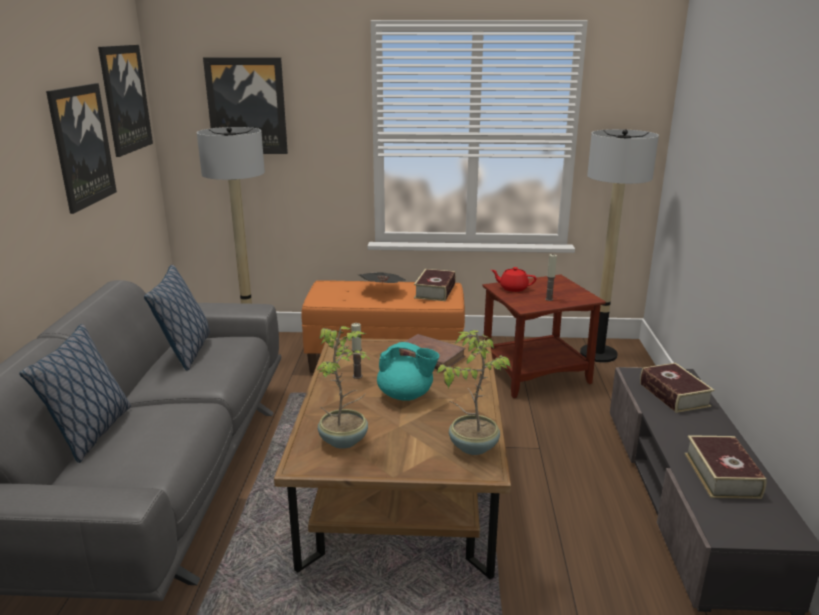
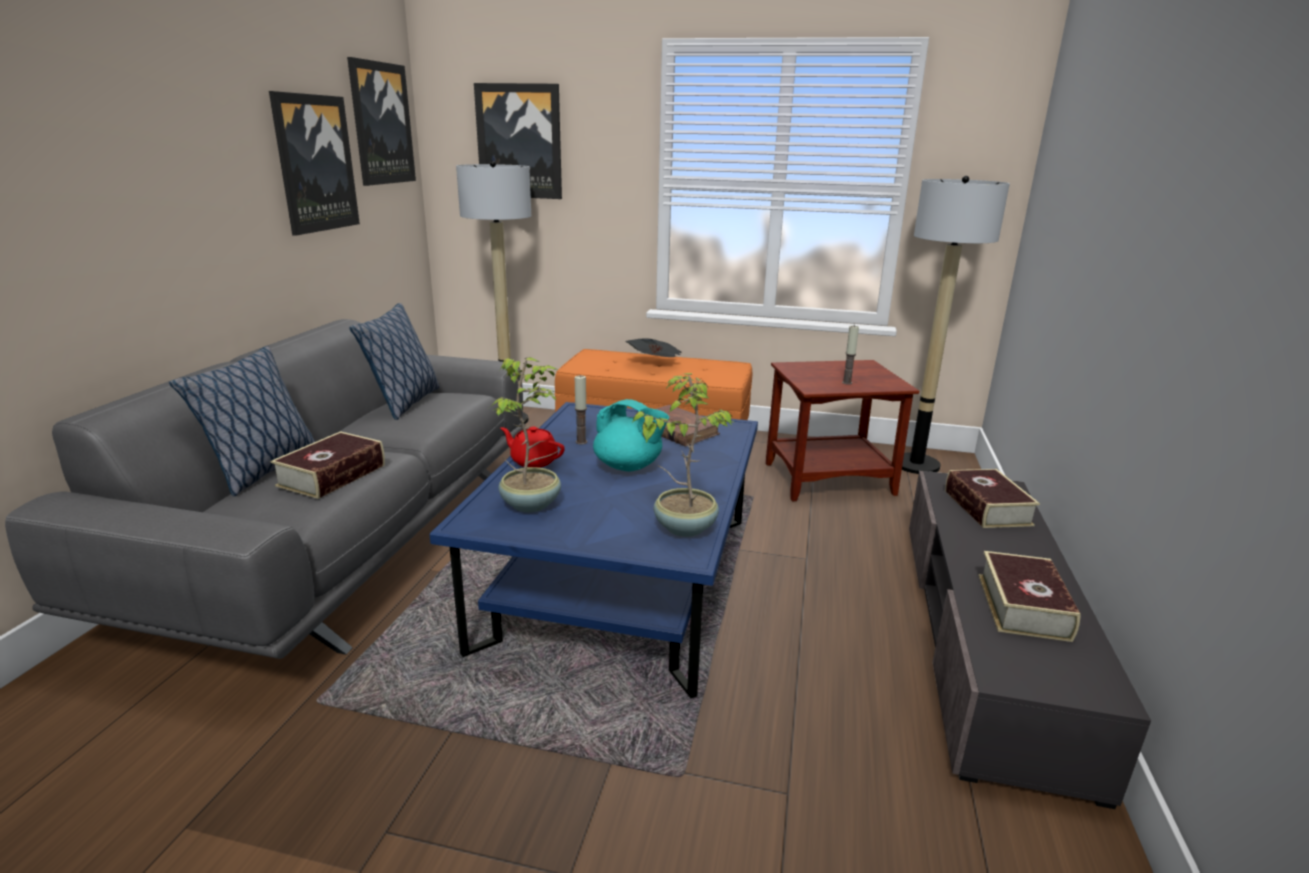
camera: 10 degrees right, 0 degrees up
(401, 486) = (621, 580): brown coffee table -> blue coffee table
(435, 291) = (716, 369): book -> book (332, 475)
(513, 288) = (806, 369): red teapot -> red teapot (533, 461)

